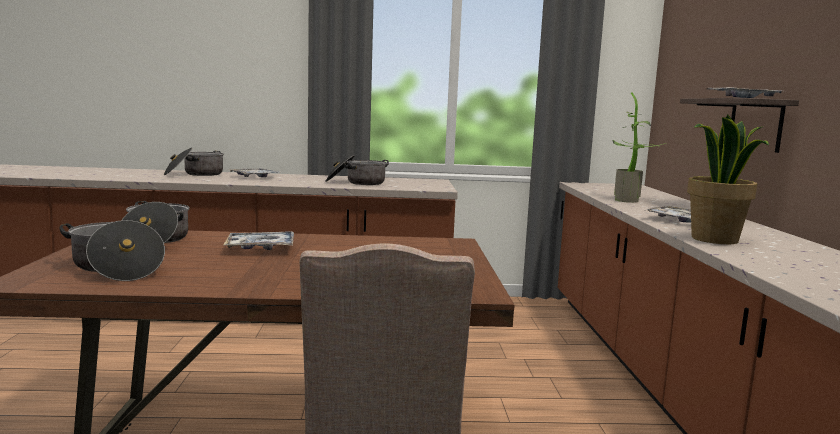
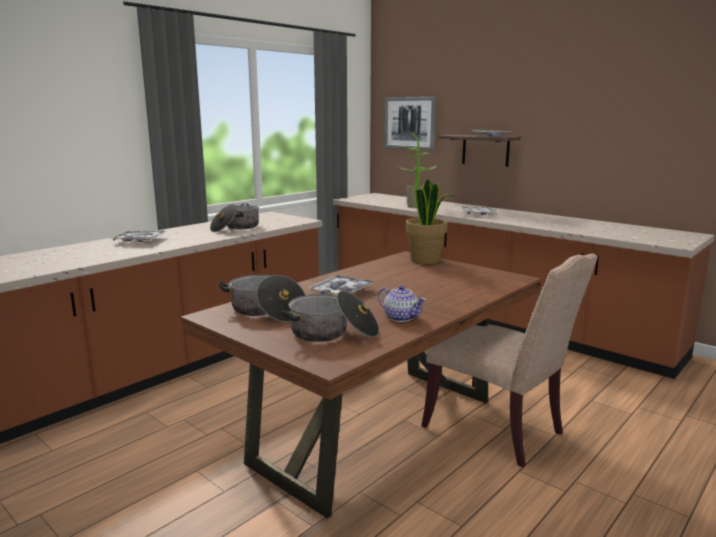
camera: 45 degrees left, 5 degrees up
(195, 174) = (74, 251): cooking pot -> none
(205, 278) = (401, 317): none -> teapot
(685, 86) = (410, 123): none -> picture
(715, 239) = (525, 222): potted plant -> potted plant (425, 260)

